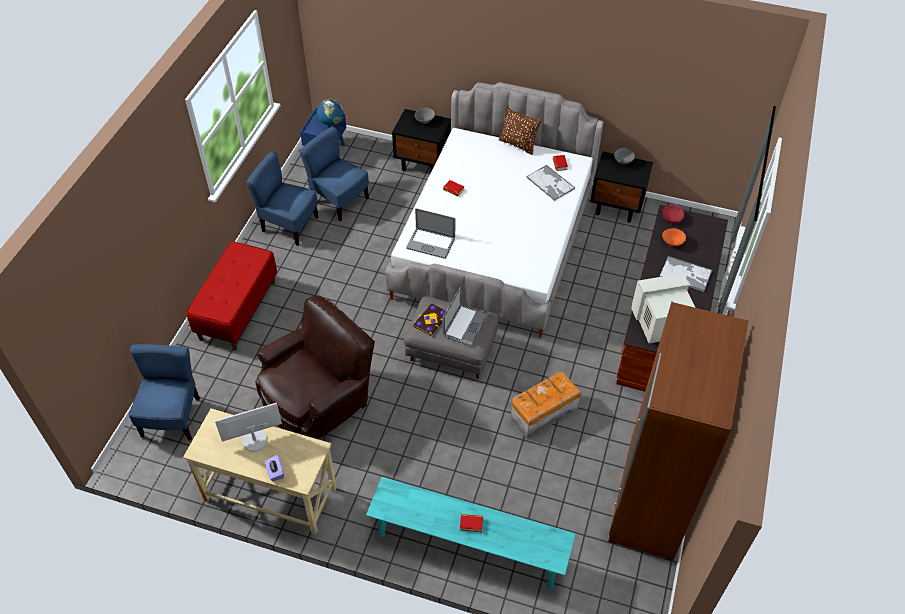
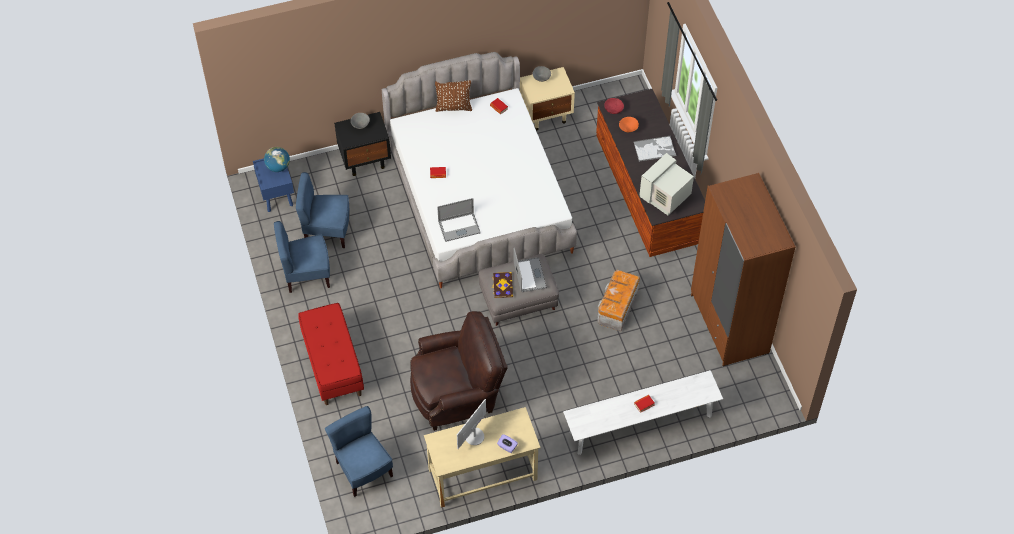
camera: 35 degrees left, 5 degrees up
(319, 400) = (457, 393): brown armchair -> brown armchair turned 60 degrees clockwise
(469, 546) = (640, 424): turquoise bench -> white bench
(550, 183) = (505, 128): tray -> none
(617, 207) = (546, 115): black nightstand -> beige nightstand

